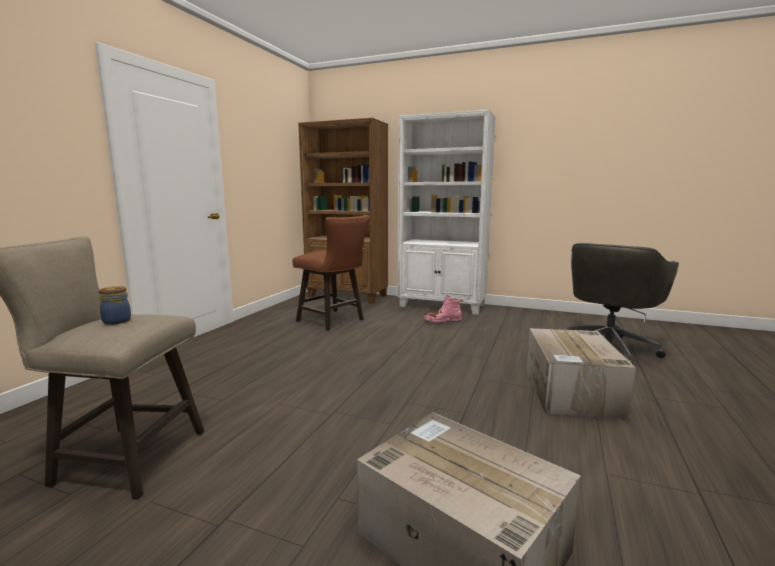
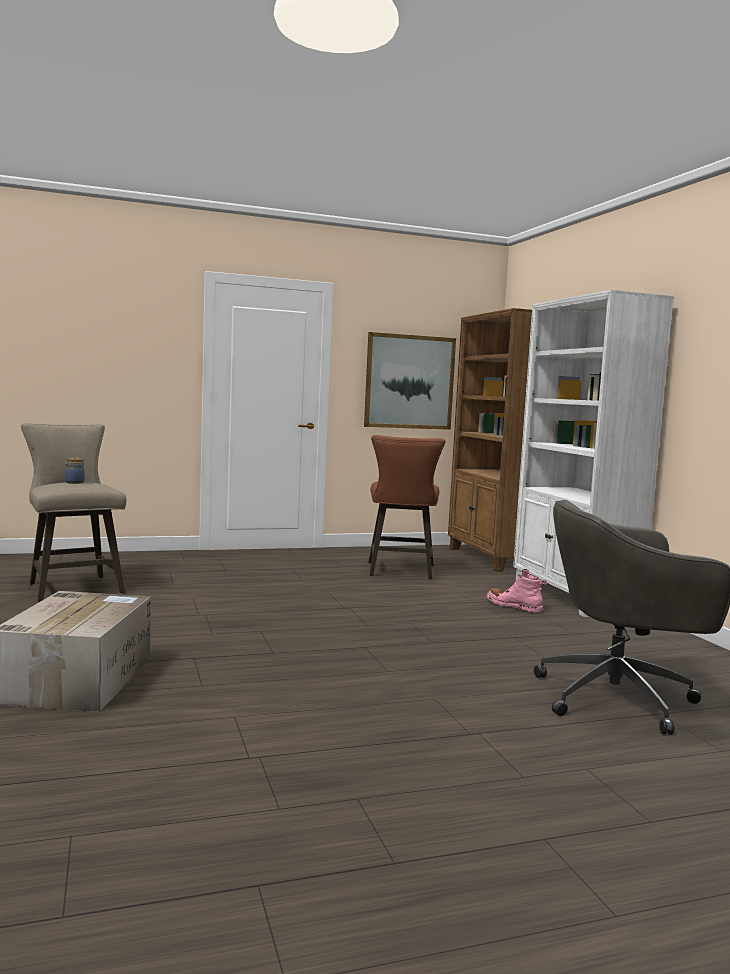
camera: 50 degrees right, 5 degrees down
(269, 173) = (409, 382): none -> picture
(572, 392) = (409, 689): cardboard box -> none

